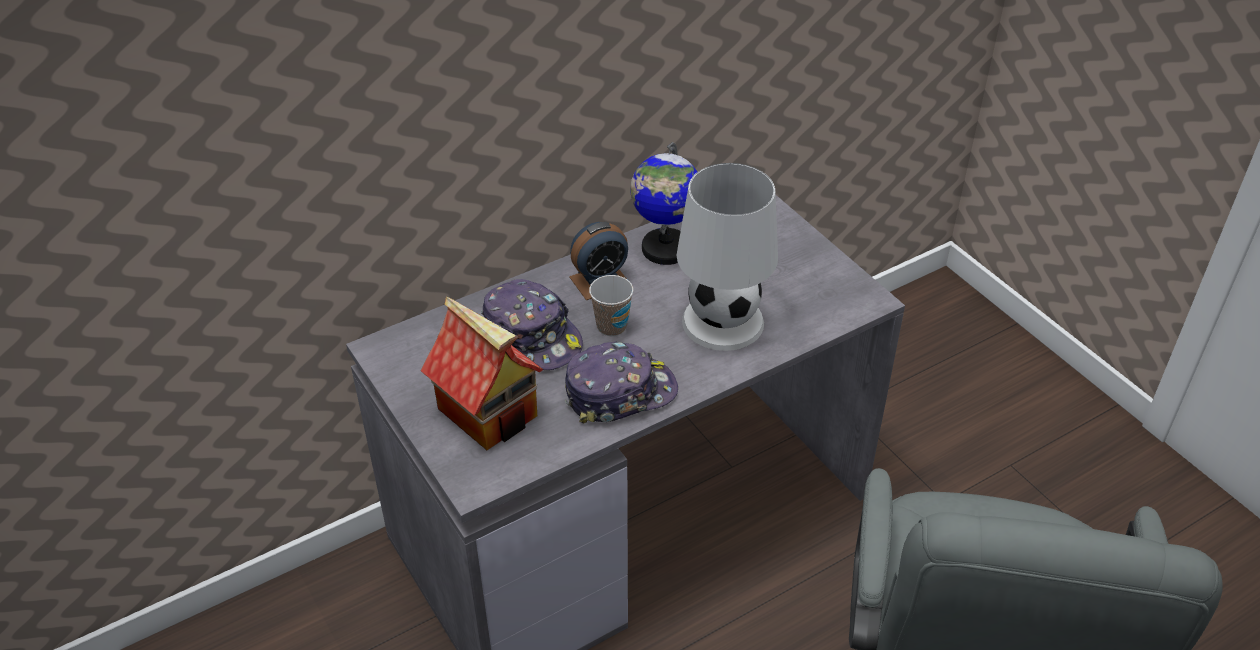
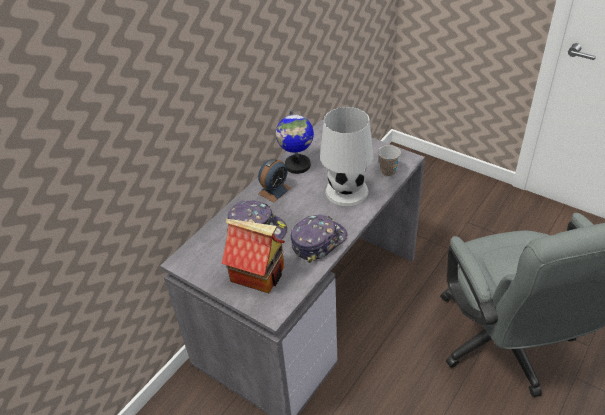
camera: 20 degrees left, 0 degrees up
(611, 326) = (294, 211): cup -> cup (388, 171)

